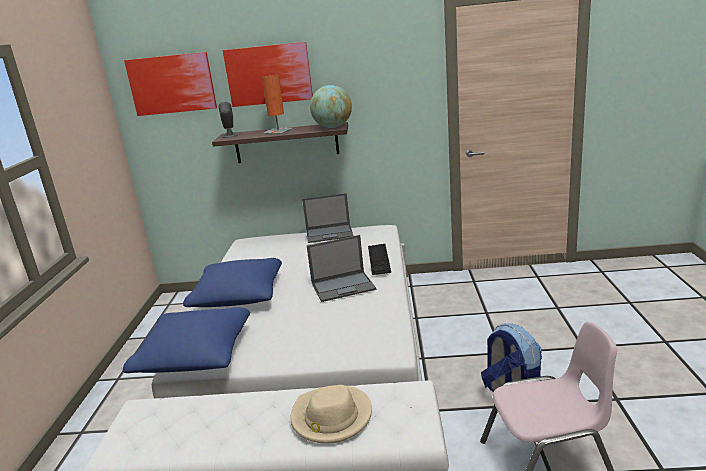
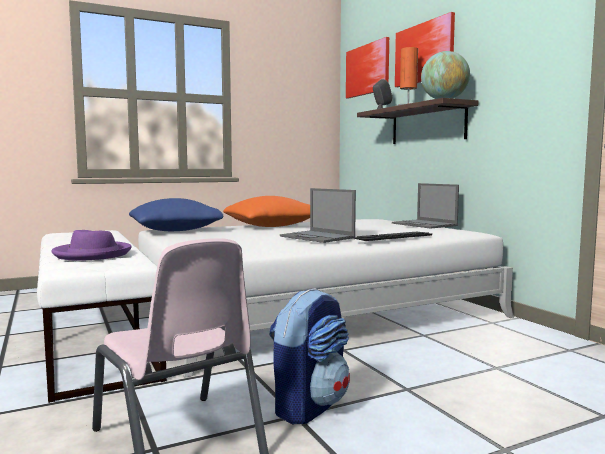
camera: 60 degrees right, 15 degrees down
(238, 296) = (270, 226): blue pillow -> orange pillow
(331, 417) = (92, 254): beige hat -> purple hat

